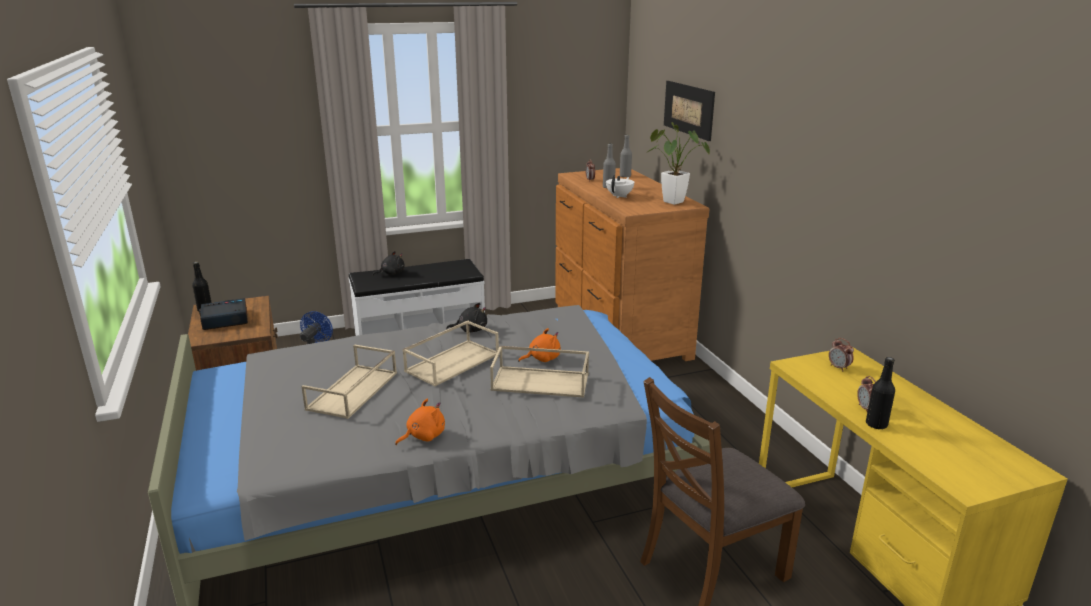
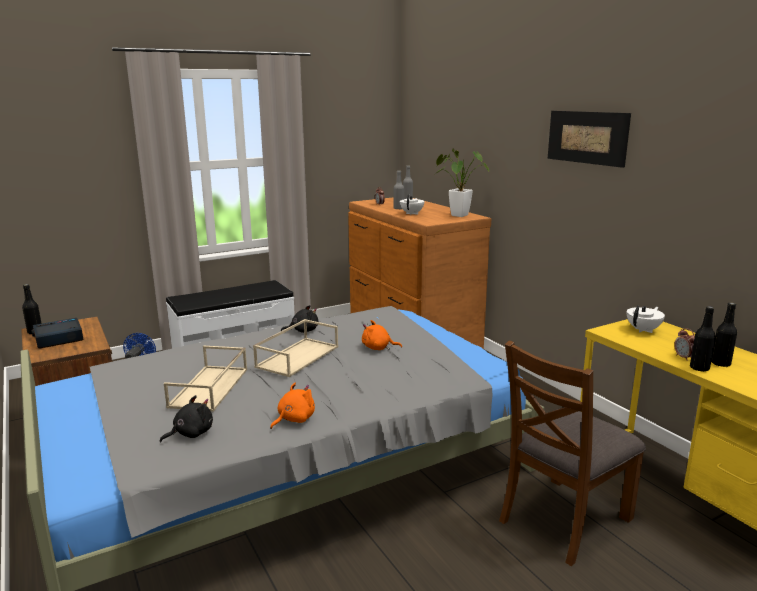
camera: 10 degrees left, 5 degrees down
(391, 273) = (207, 295): black plush toy -> black plush toy (191, 433)
(541, 381) = (387, 365): beige tray -> none
(542, 359) = (378, 348): orange plush toy -> orange plush toy turned 135 degrees counterclockwise
(688, 109) = (464, 138): picture -> picture (587, 137)
(839, 367) = (643, 330): alarm clock -> white teapot
(905, 421) = (720, 364): none -> black bottle

